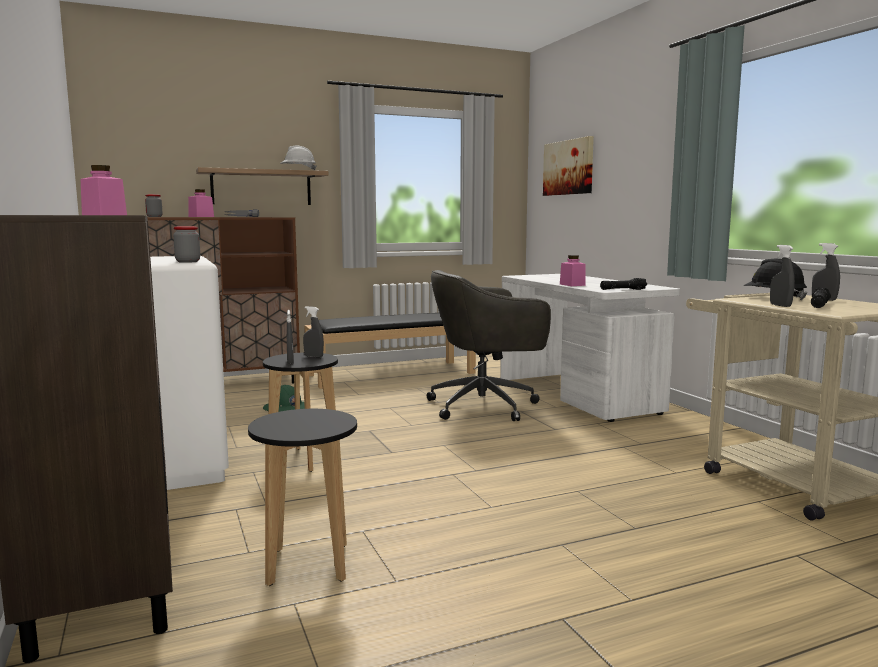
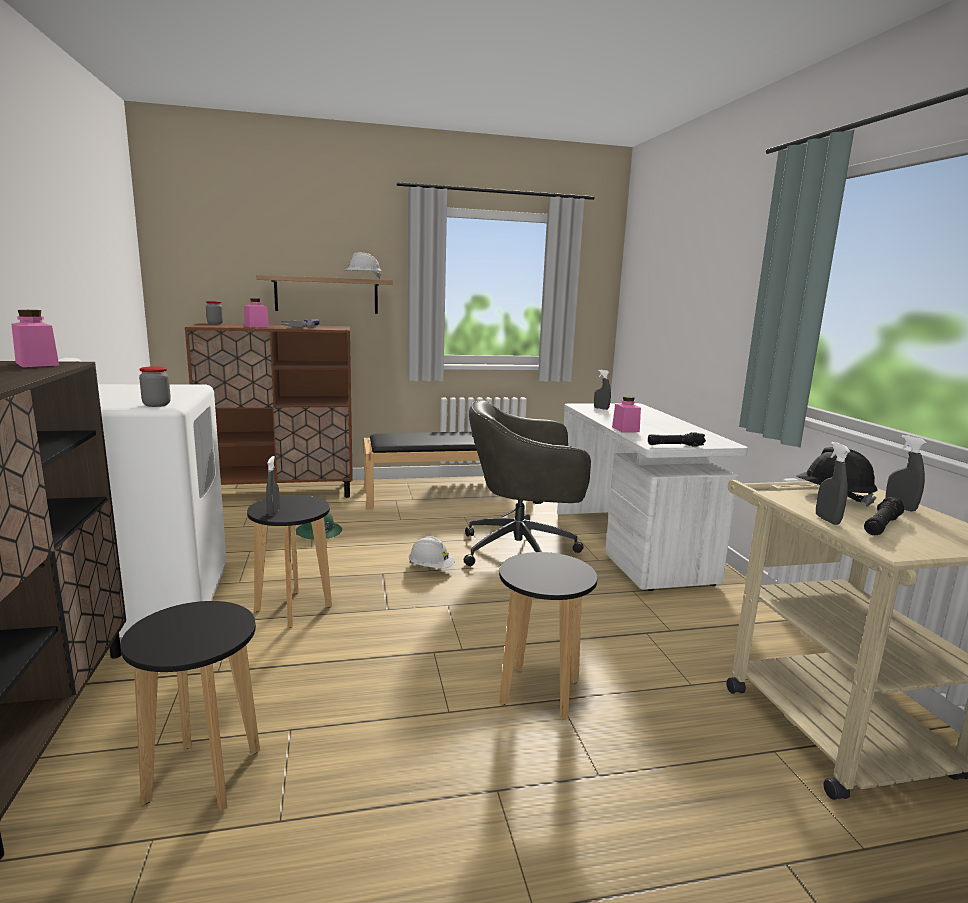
camera: 10 degrees right, 5 degrees up
(313, 356) = (305, 504): grey spray bottle -> grey spray bottle (601, 408)
(411, 423) = (431, 568): none -> white hard hat
(559, 488) = (539, 692): none -> black stool
(568, 167) = (657, 283): picture -> none

